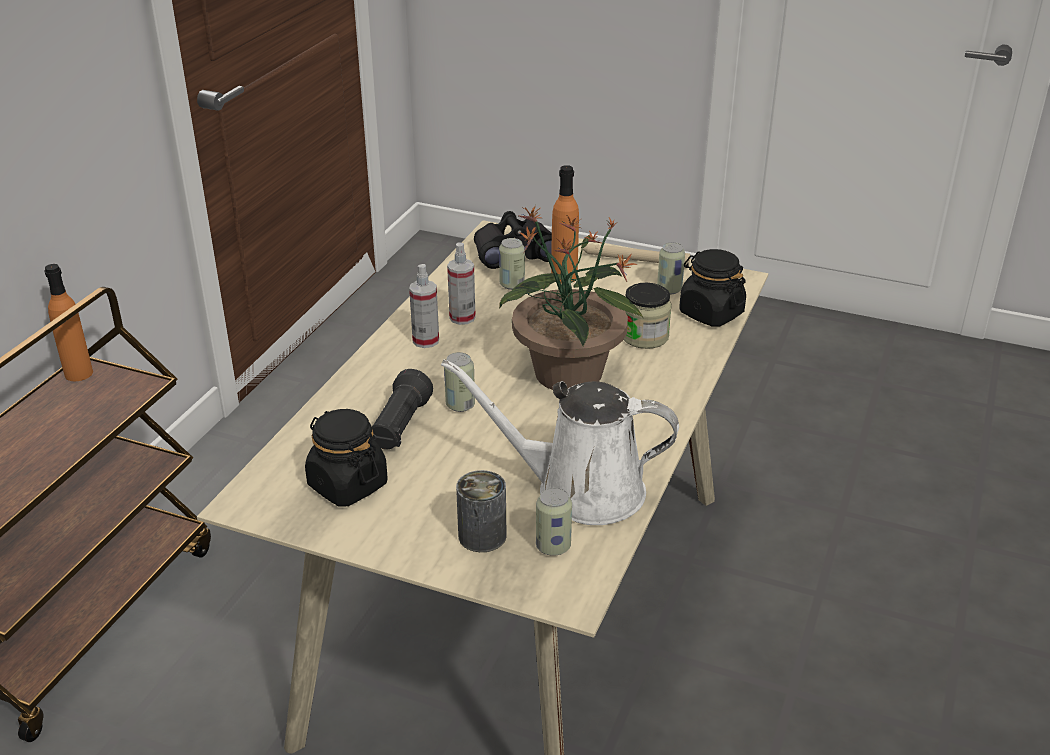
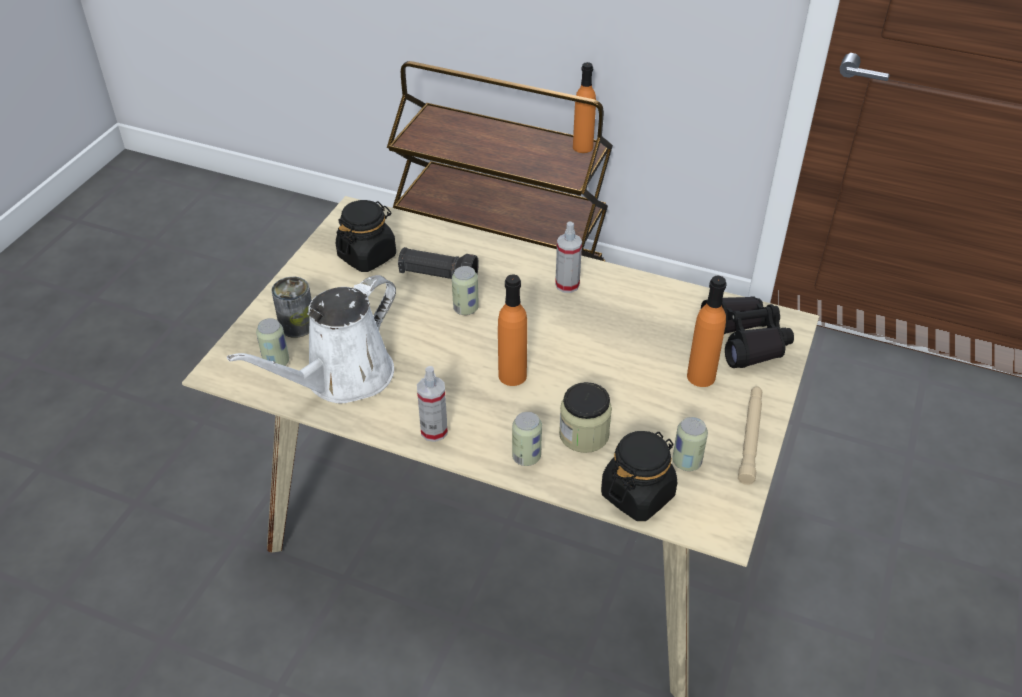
camera: 90 degrees right, 10 degrees up
(462, 318) = (609, 306): spray bottle -> spray bottle (434, 431)
(512, 285) = (677, 338): can -> can (526, 457)
(568, 375) = (512, 375): potted plant -> orange bottle
(579, 490) = (342, 378): white watering can -> white watering can turned 150 degrees counterclockwise

